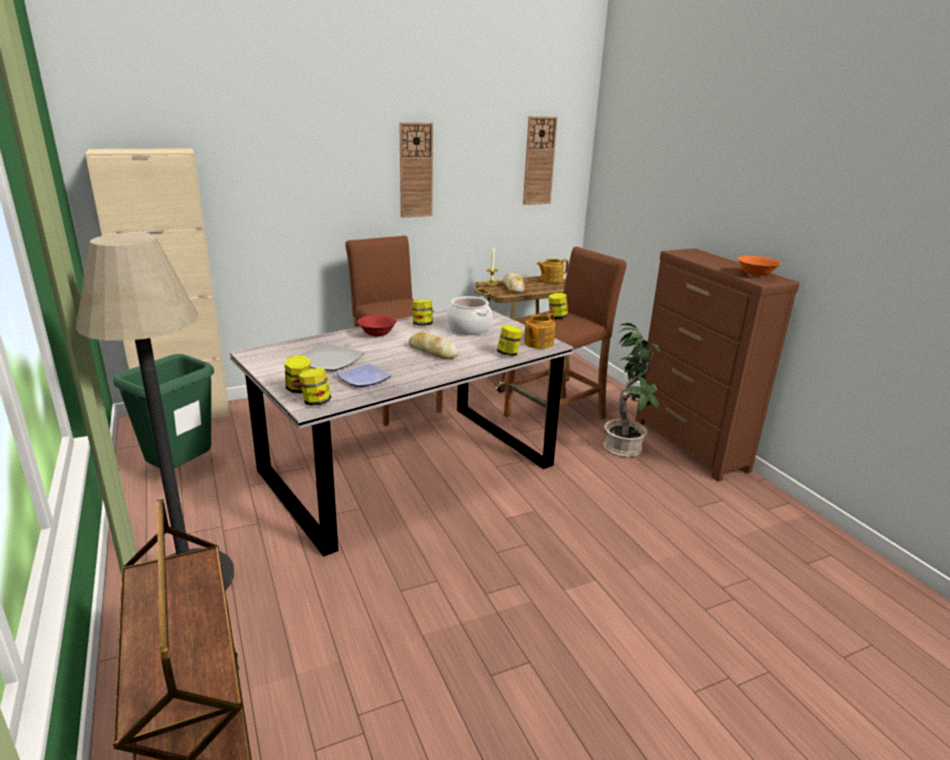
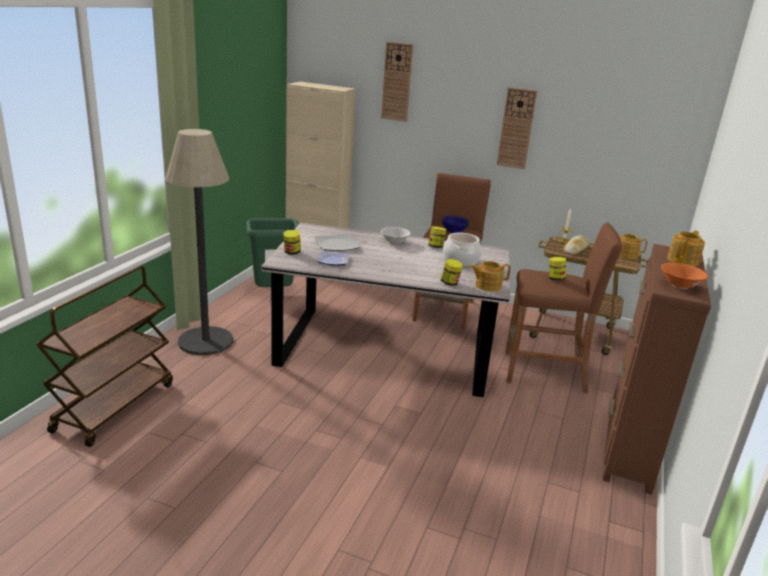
camera: 45 degrees right, 0 degrees up
(316, 402) = (286, 261): jar -> none
(377, 334) = (394, 242): red bowl -> white bowl
(399, 305) = (454, 232): none -> blue bowl
(432, 351) = (404, 263): bread -> none
(539, 161) = (644, 139): wall clock -> wall clock (397, 82)
(624, 448) = (563, 418): potted plant -> none
(706, 257) = (683, 260): none -> teapot

